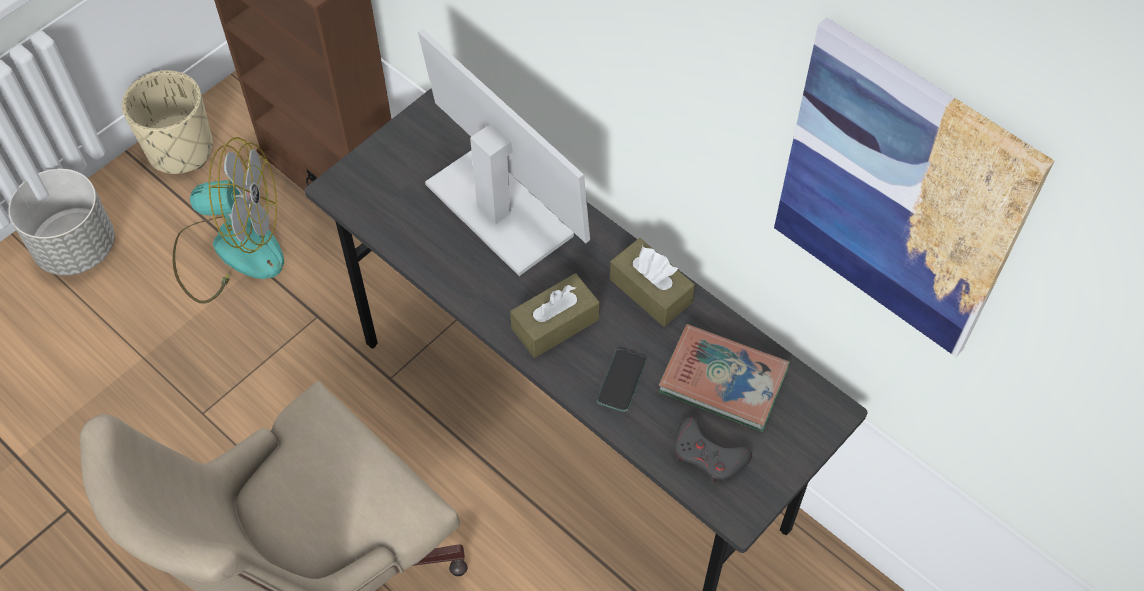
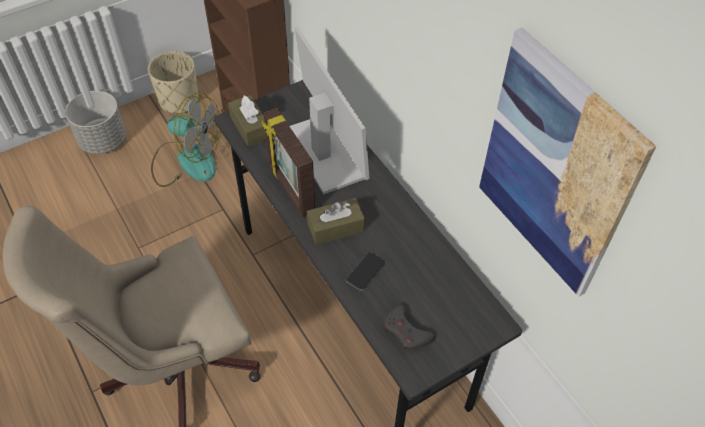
camera: 15 degrees right, 5 degrees down
(467, 279) = (290, 189): none -> picture frame
(650, 291) = (403, 222): brown tissue box -> brown tissue box (250, 127)
(723, 381) = (431, 288): book -> none

